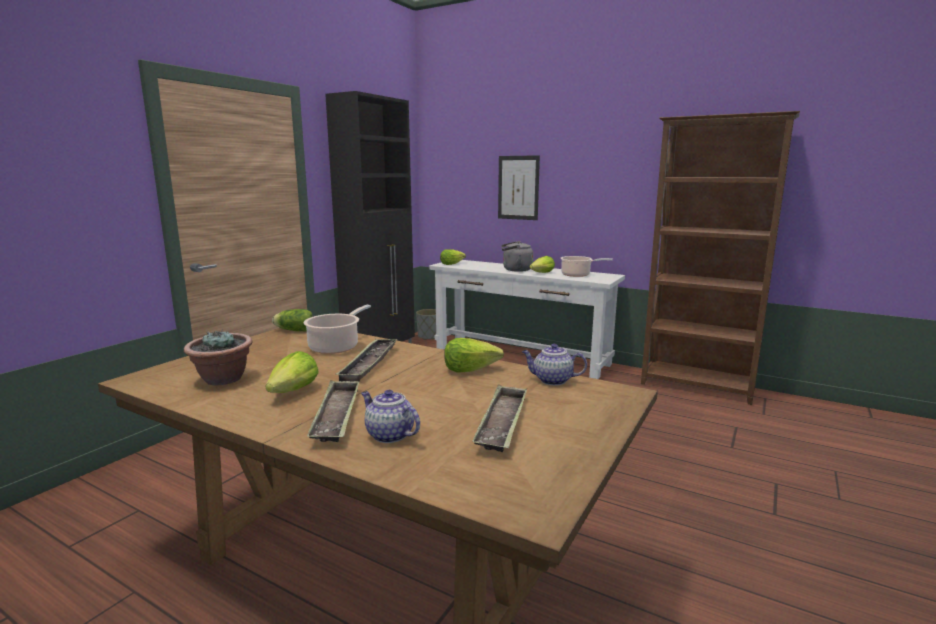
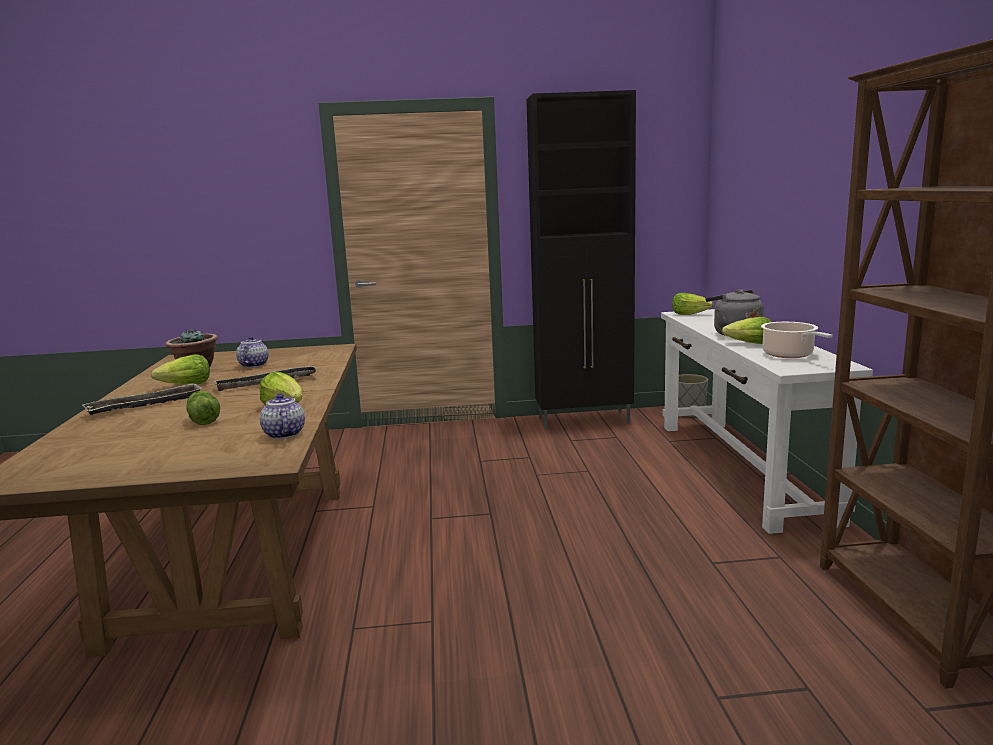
camera: 55 degrees right, 0 degrees up
(293, 330) = (328, 348): lettuce -> lettuce (204, 419)
(336, 347) = (299, 366): cooking pot -> none
(389, 435) = (117, 423): teapot -> teapot (253, 365)
(502, 423) = (160, 442): tray -> none
(518, 187) = (781, 205): picture -> none

